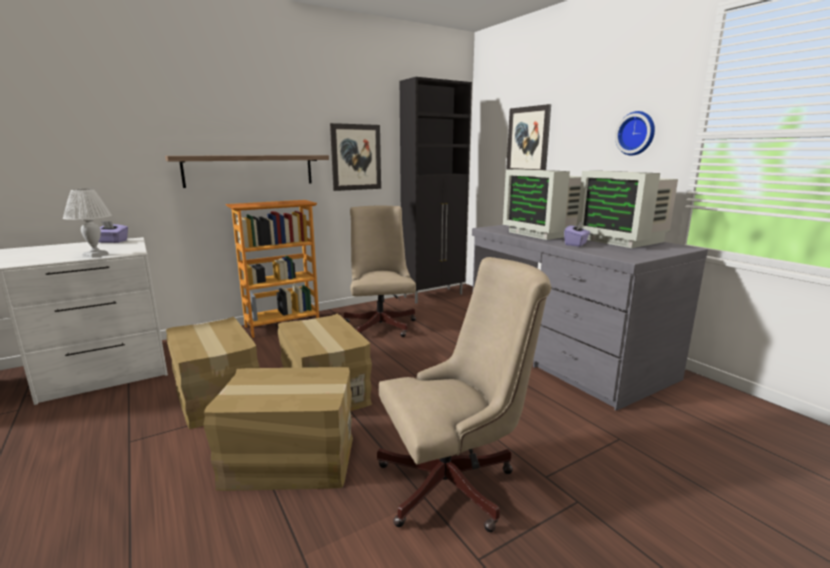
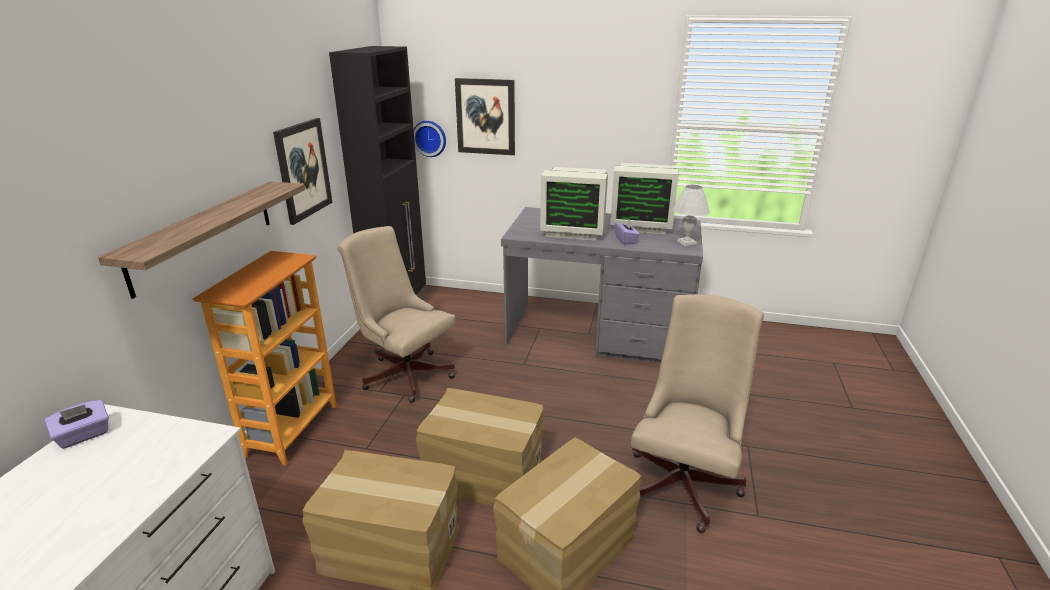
camera: 45 degrees left, 10 degrees up
(96, 255) = (171, 467): white table lamp -> white table lamp (687, 242)
(636, 133) = (618, 119): wall clock -> wall clock (430, 138)

